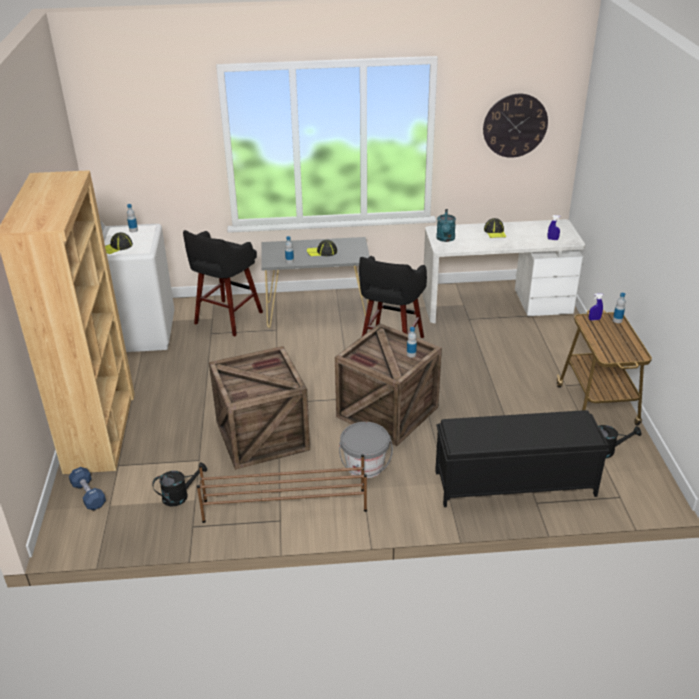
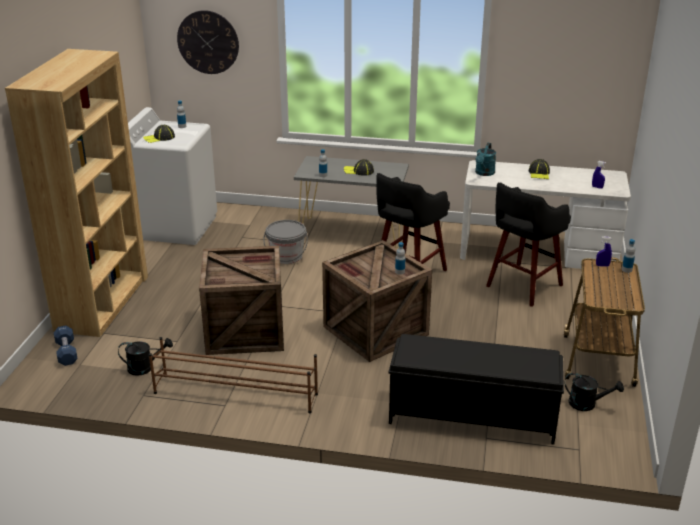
camera: 15 degrees right, 5 degrees down
(227, 319) = (263, 227): black stool -> black stool (522, 287)
(365, 465) = (329, 373): grey bucket -> grey bucket (286, 256)
(515, 125) = (573, 65): wall clock -> wall clock (208, 42)

